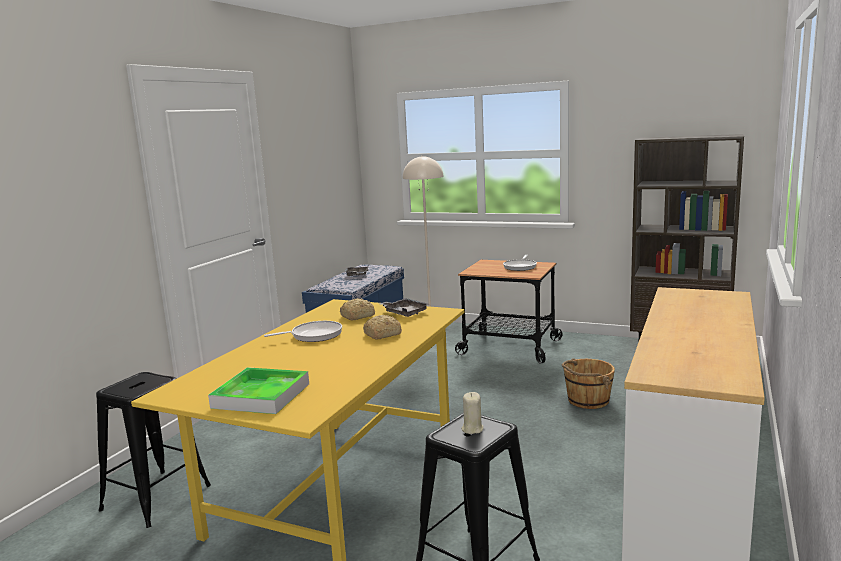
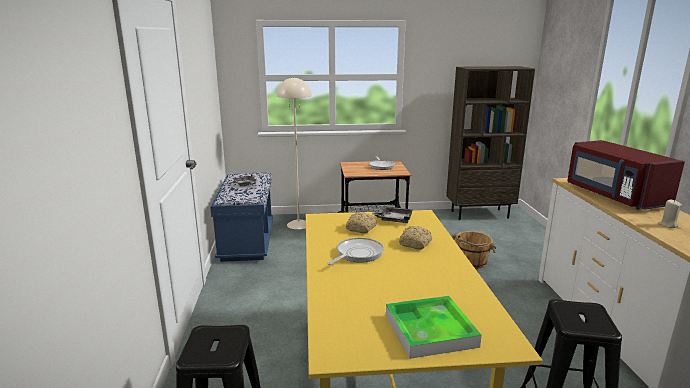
camera: 30 degrees left, 5 degrees up
(472, 429) = (580, 315): beige candle -> beige candle (667, 225)
(693, 312) = (613, 196): none -> red microwave

